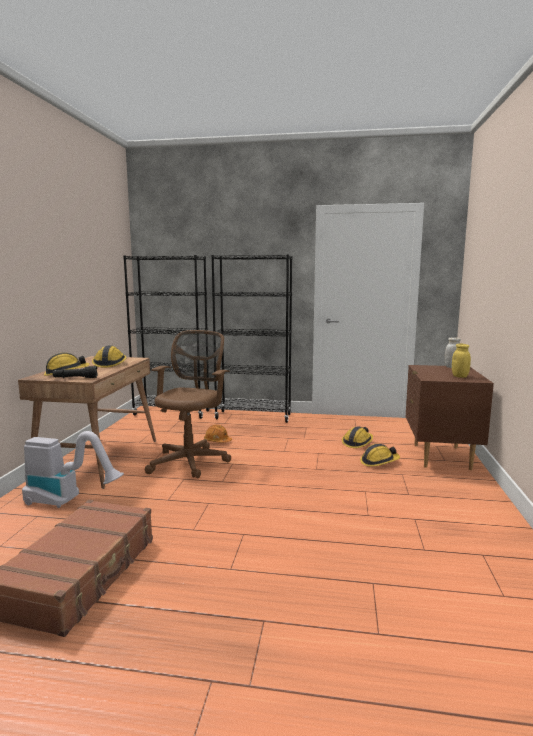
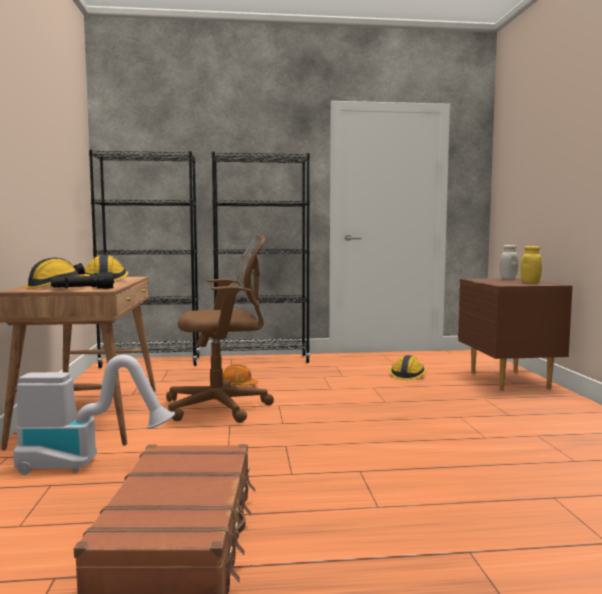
camera: 15 degrees left, 5 degrees down
(191, 461) = (222, 407): brown office chair -> brown office chair turned 75 degrees clockwise
(379, 462) = (448, 390): hard hat -> none

